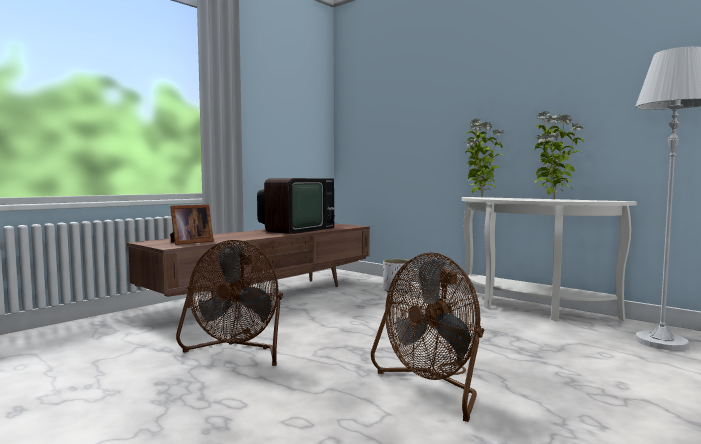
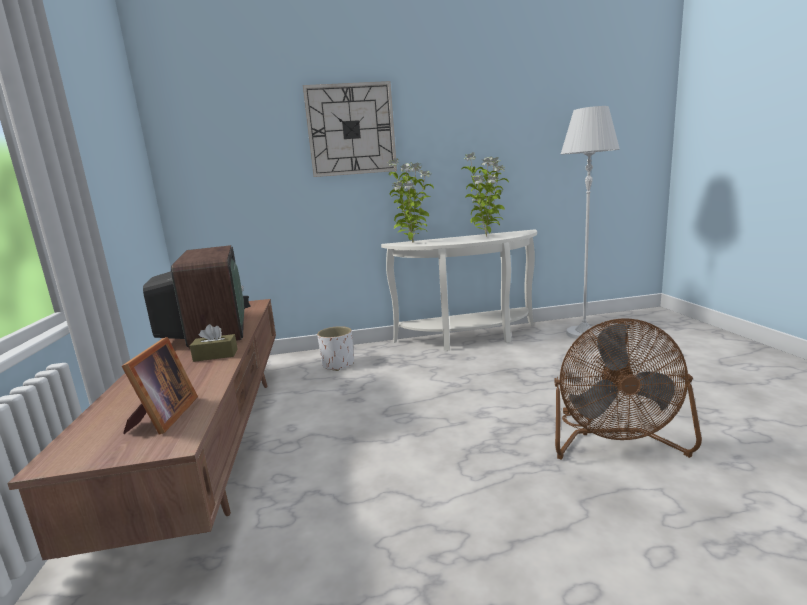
camera: 50 degrees left, 10 degrees up
(237, 350) = (399, 535): brown fan -> none
(265, 235) = (215, 355): none -> brown tissue box
(453, 96) = (351, 130): none -> wall clock

